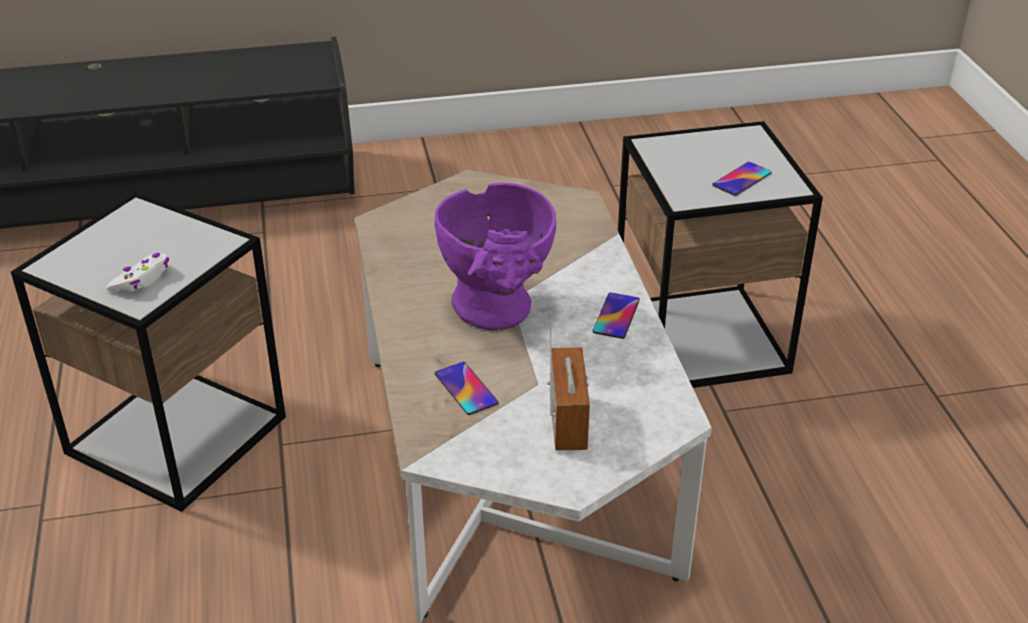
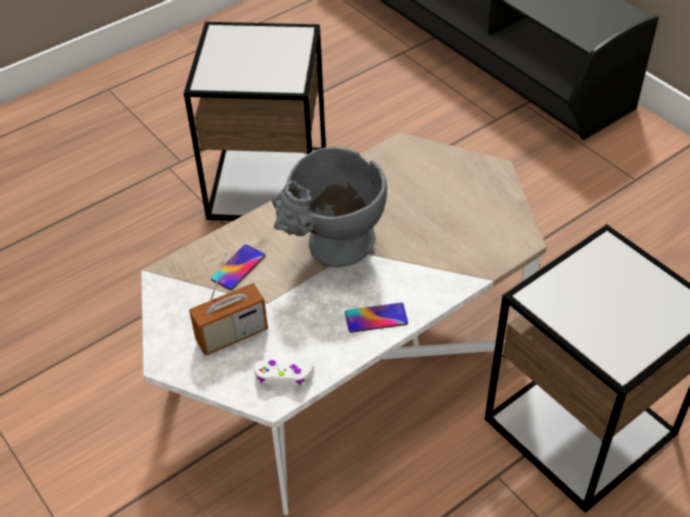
camera: 65 degrees right, 10 degrees up
(142, 279) = (228, 71): white game controller -> white game controller (283, 376)
(498, 314) = (333, 251): purple vase -> grey vase
(742, 179) = (603, 325): phone -> none

